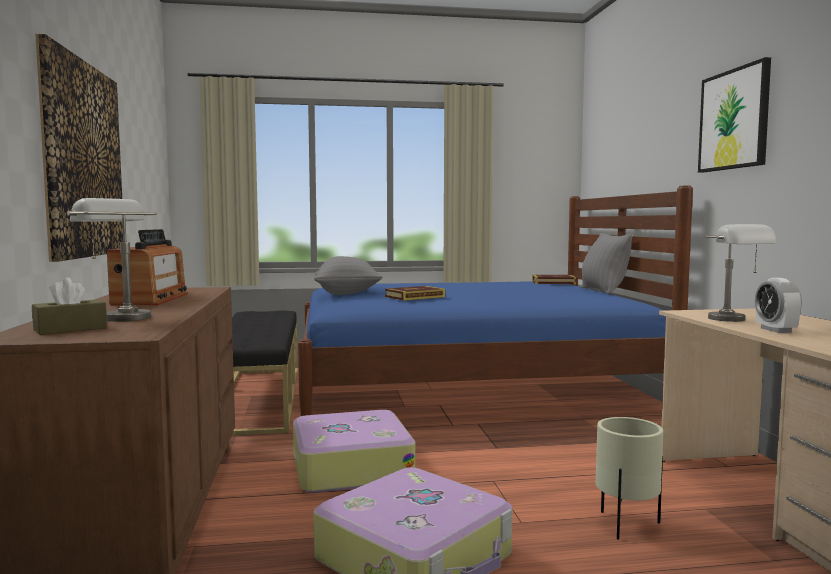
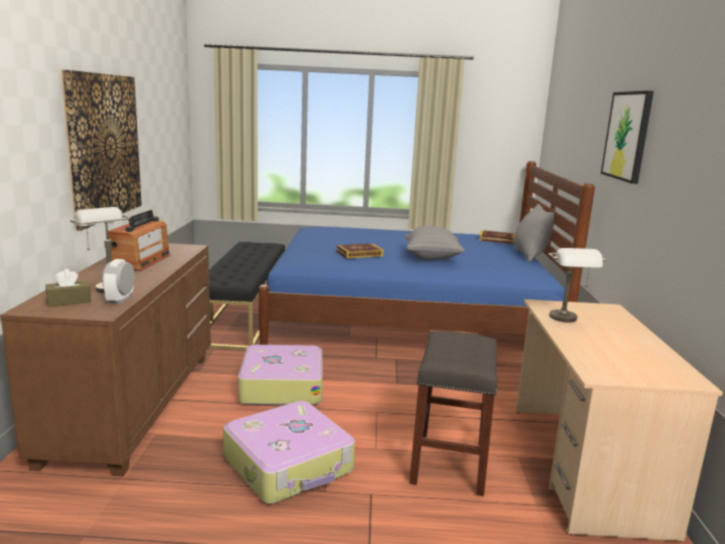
camera: 10 degrees right, 10 degrees up
(347, 294) = (313, 243): grey pillow -> grey pillow (432, 258)
(625, 525) = (448, 461): beige planter -> grey stool
(776, 330) = (581, 338): alarm clock -> alarm clock (120, 300)

